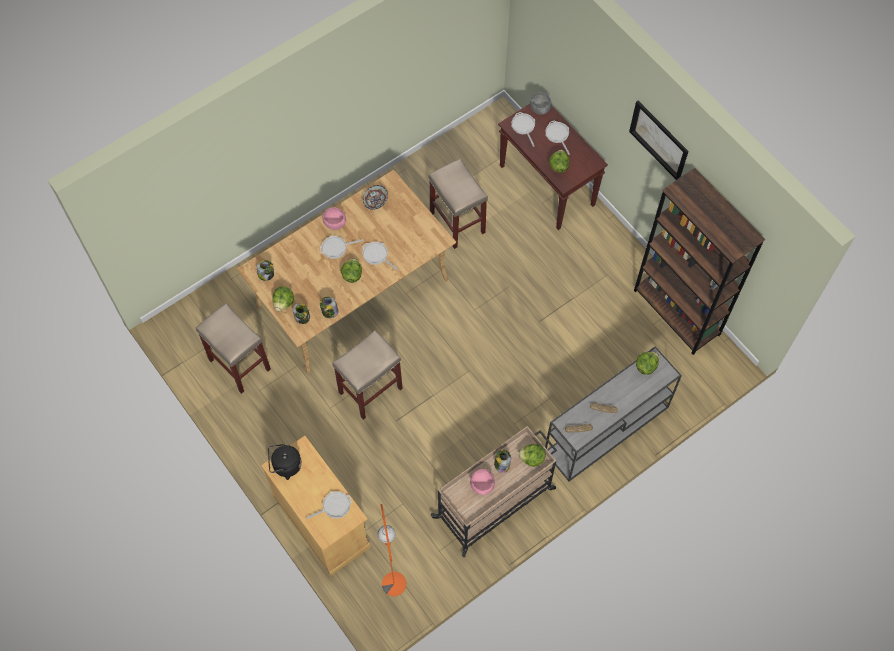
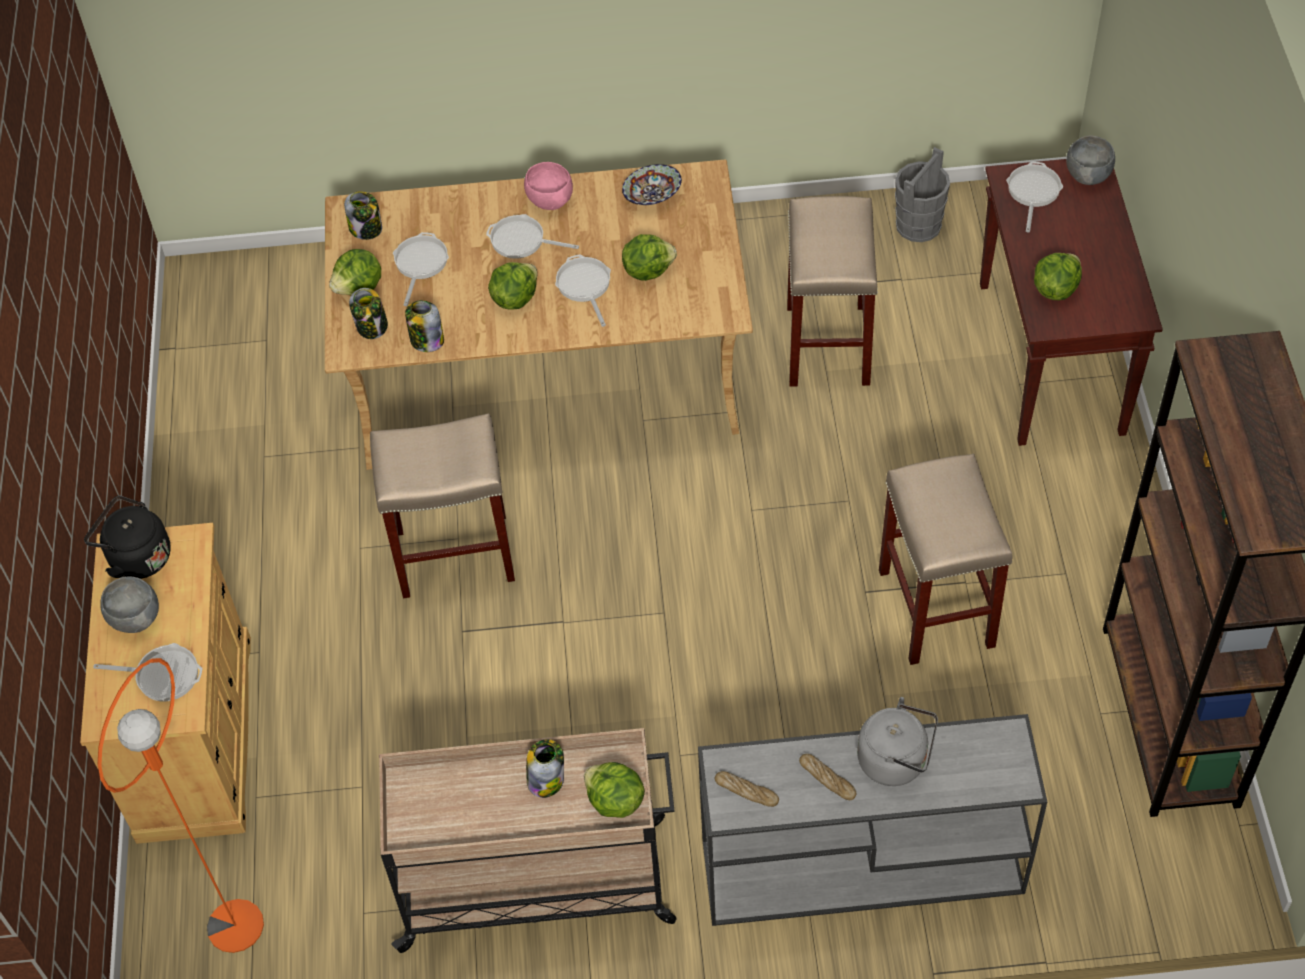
camera: 35 degrees right, 10 degrees down
(239, 364) = (263, 397): beige stool -> beige stool (934, 607)
(305, 491) = (135, 619): none -> grey bowl
(458, 150) = (918, 225): none -> grey bucket
(482, 486) = (477, 798): pink bowl -> none
(557, 135) = (1092, 234): frying pan -> frying pan (420, 264)
(622, 388) = (896, 760): none -> grey kettle
(646, 366) = (979, 743): lettuce -> lettuce (648, 270)
(659, 140) = (1247, 263): picture -> none

